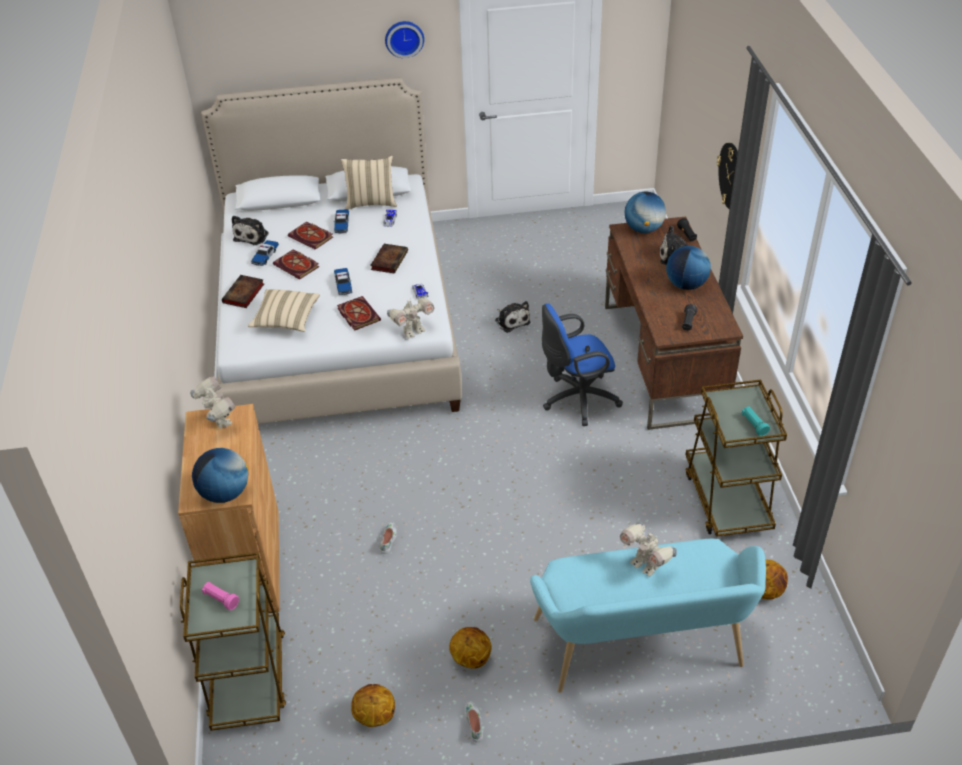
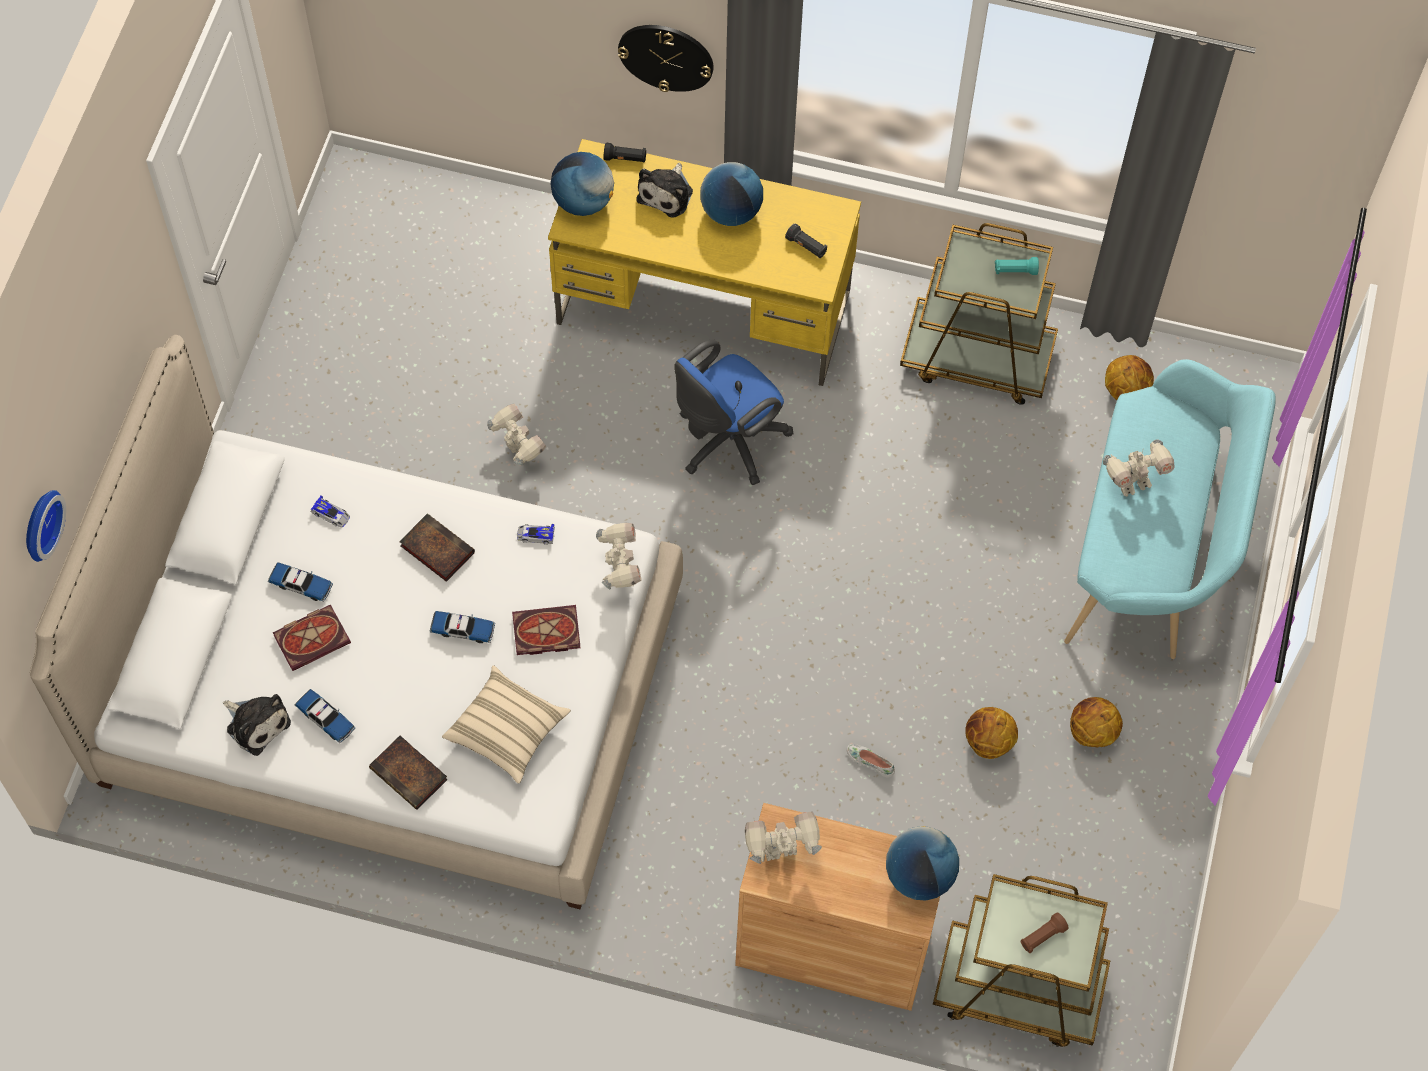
camera: 70 degrees left, 20 degrees up
(221, 599) = (1042, 936): pink flashlight -> brown flashlight
(298, 266) = (380, 679): book -> none
(371, 203) = (265, 525): beige pillow -> none
(374, 716) = (1129, 863): basketball -> basketball (988, 742)
(404, 38) = (132, 298): wall clock -> wall clock (39, 524)
(474, 723) = (1179, 761): white shoe -> none
(511, 320) = (519, 453): plush toy -> toy robot
(576, 400) = (726, 442): blue office chair -> blue office chair turned 45 degrees clockwise
(663, 361) = (705, 307): brown desk -> yellow desk

